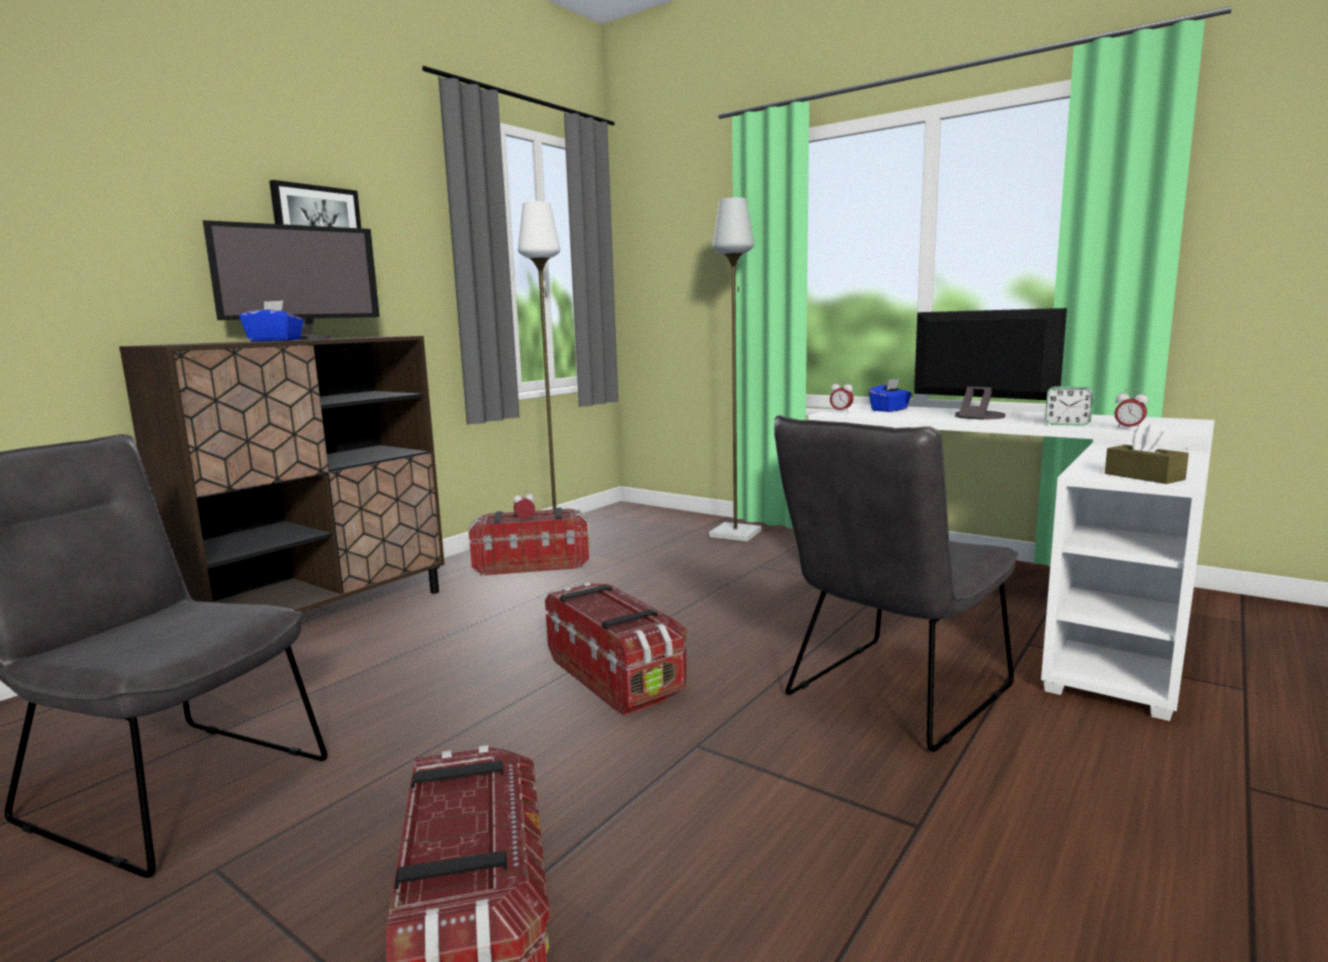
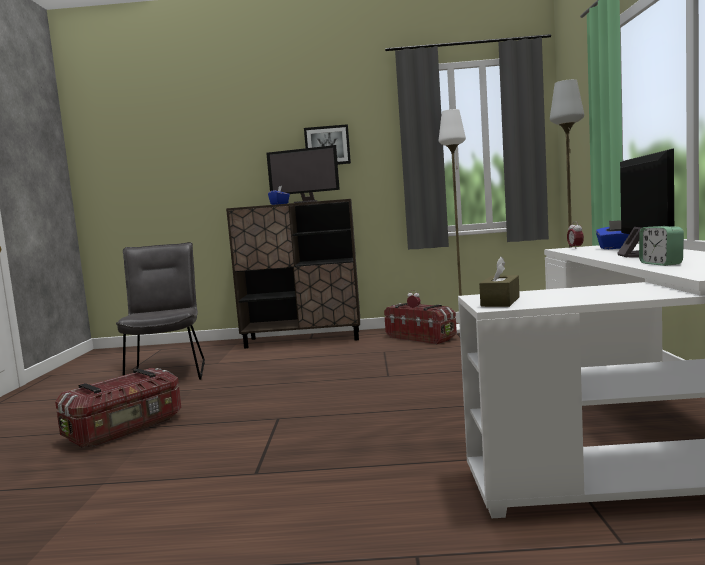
camera: 55 degrees right, 5 degrees down
(615, 676) = (323, 387): storage box -> none
(890, 696) = (391, 437): grey chair -> none
(1128, 429) = (678, 270): alarm clock -> none

